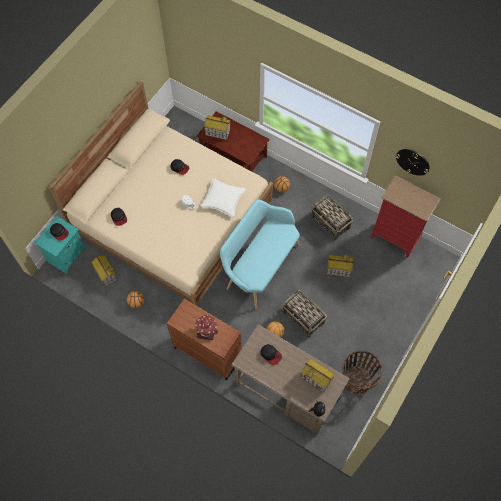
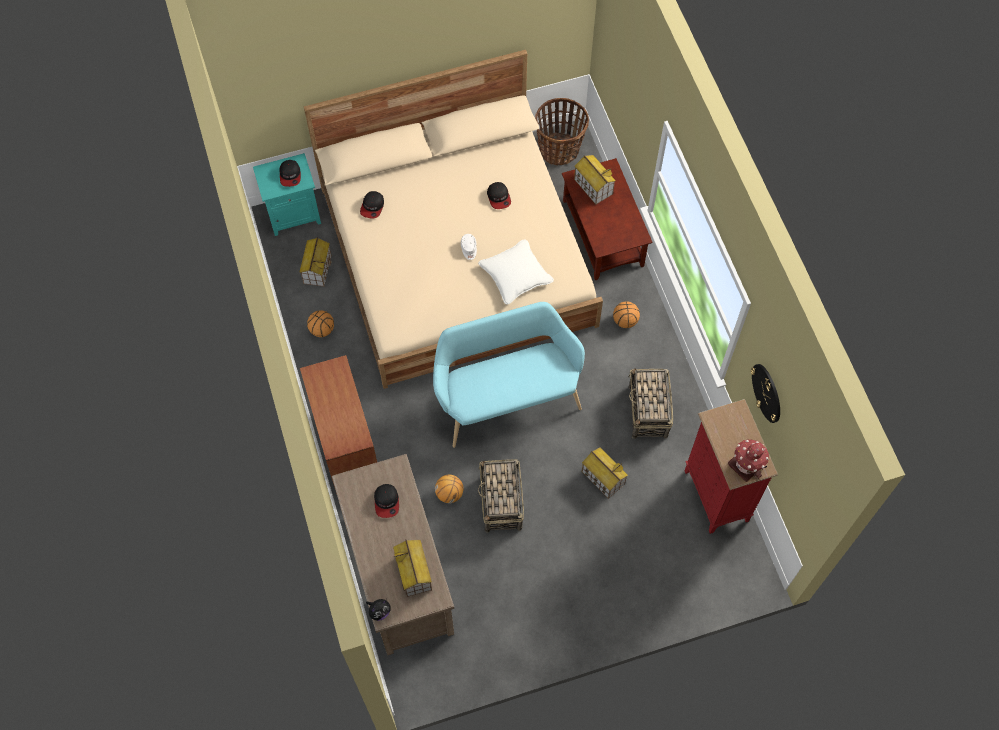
camera: 40 degrees right, 0 degrees up
(206, 330) = (336, 412): toy house -> toy house (747, 464)
(357, 380) = (497, 632): basket -> basket (559, 149)

